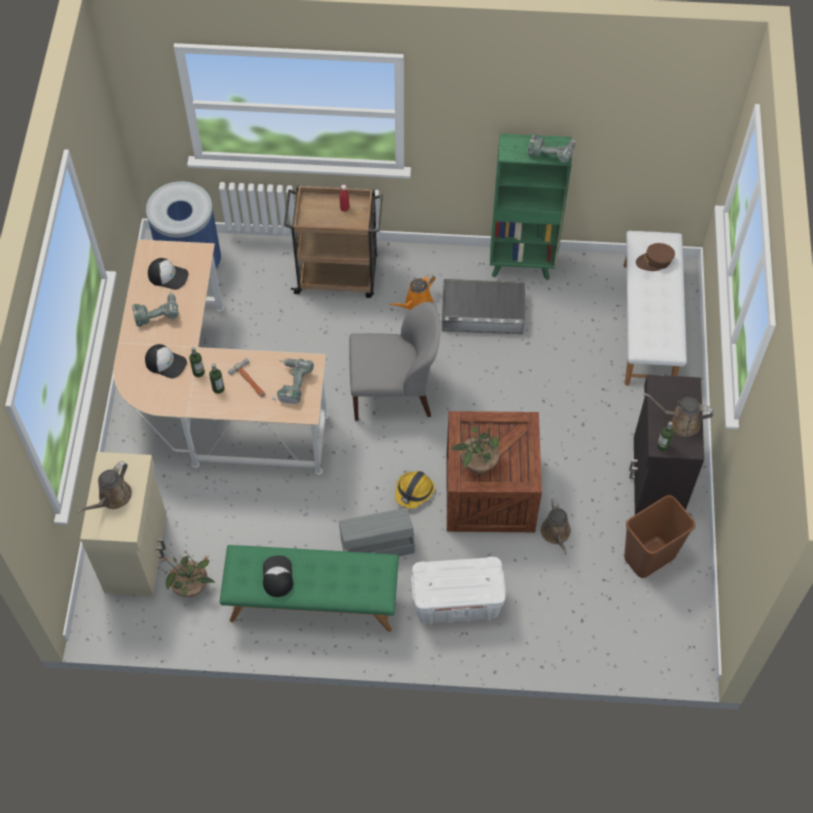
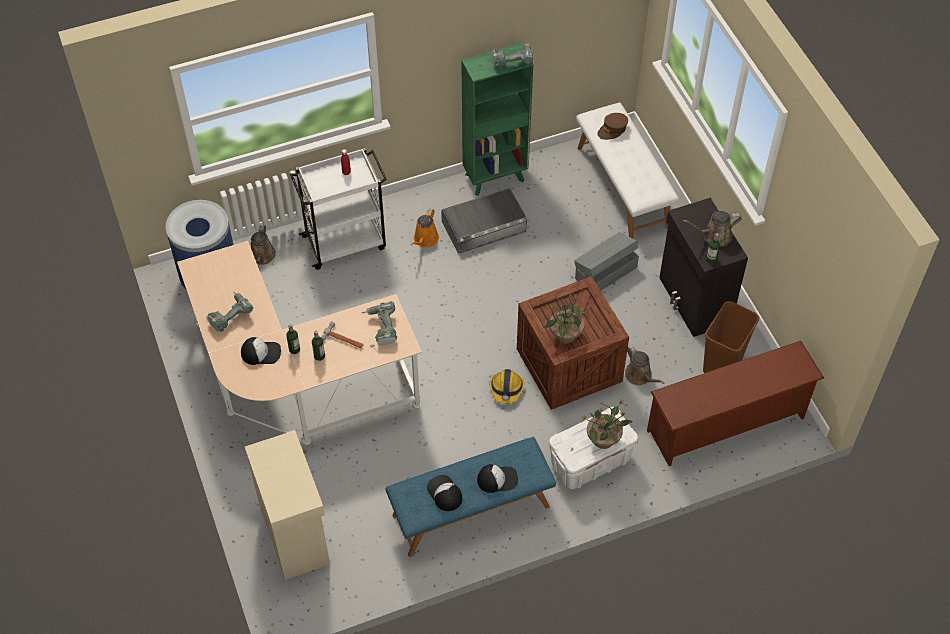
camera: 25 degrees left, 5 degrees down
(112, 497) = (280, 478): brown watering can -> brown watering can (262, 257)
(168, 276) = (222, 281): cap -> cap (497, 479)
(191, 587) = (360, 542): potted plant -> potted plant (604, 439)
(312, 602) = (471, 512): green bench -> blue bench
(338, 276) = (346, 242): brown cart -> white cart
(376, 544) = (499, 443): grey storage box -> grey storage box (605, 272)
(394, 392) = (446, 317): grey chair -> none
(617, 624) = (726, 425): none -> brown shoe rack

